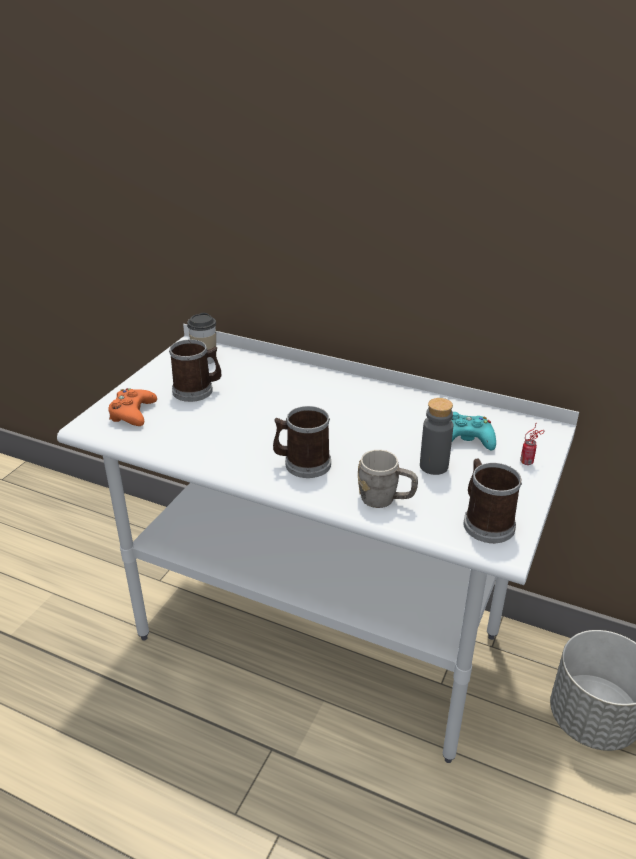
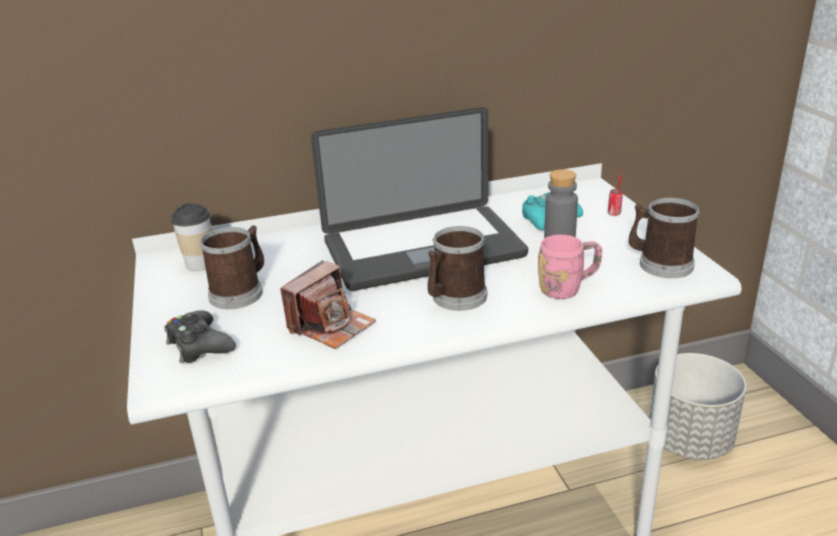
camera: 40 degrees left, 5 degrees down
(132, 413) = (199, 345): orange game controller -> black game controller
(208, 440) = (331, 326): none -> camera
(340, 417) = (423, 249): none -> laptop
(385, 500) = (568, 288): grey mug -> pink mug

